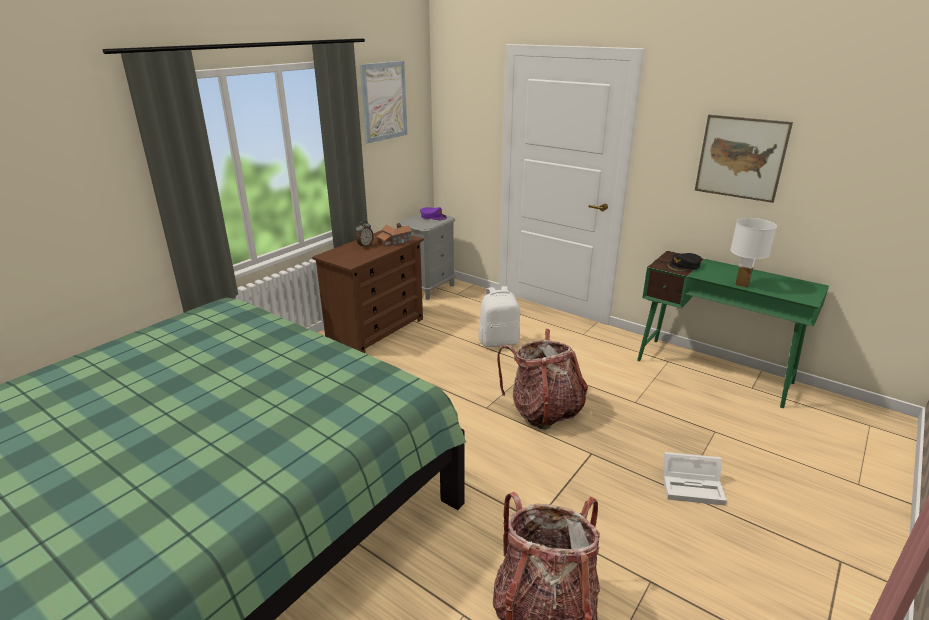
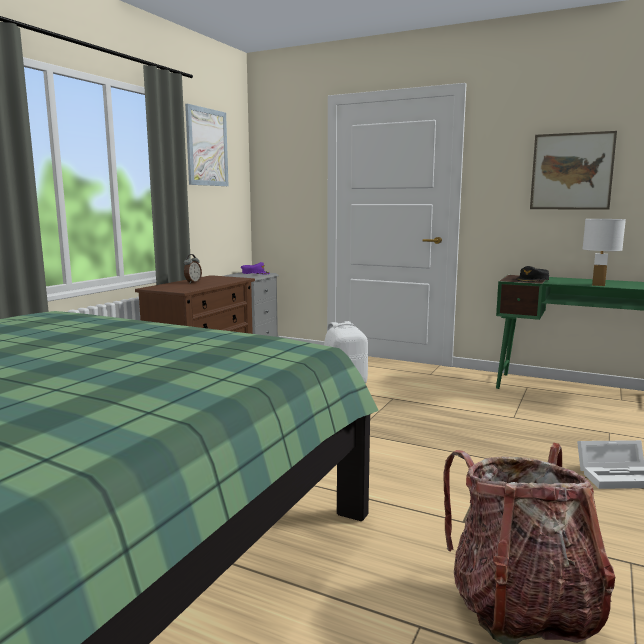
camera: 10 degrees left, 15 degrees down
(394, 241) = (224, 280): toy house -> none
(543, 410) = (420, 430): backpack -> none

